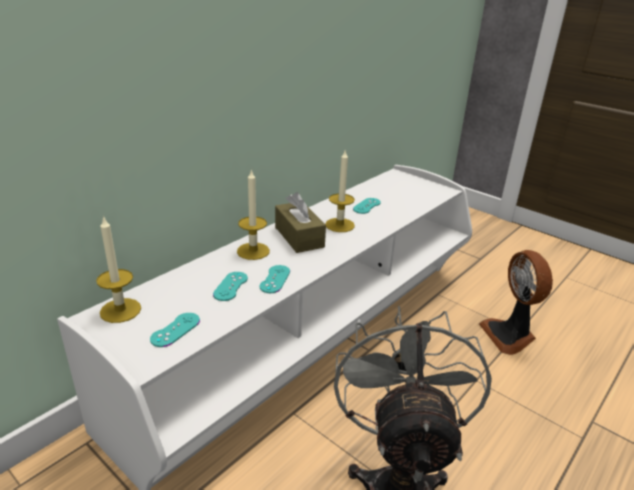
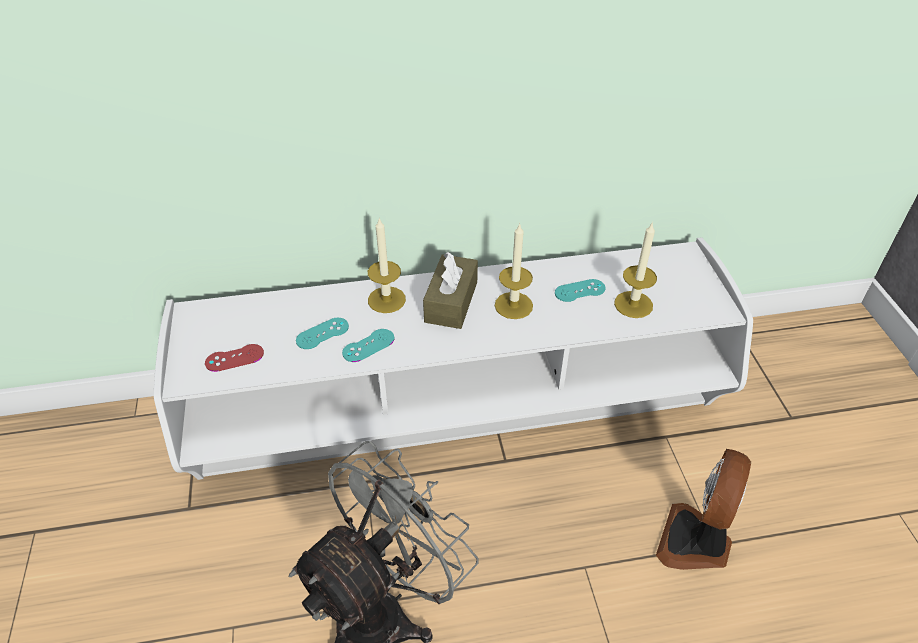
camera: 40 degrees right, 15 degrees up
(120, 310) = (216, 314): candle -> candle (633, 304)
(175, 330) = (234, 358): turquoise game controller -> red game controller

